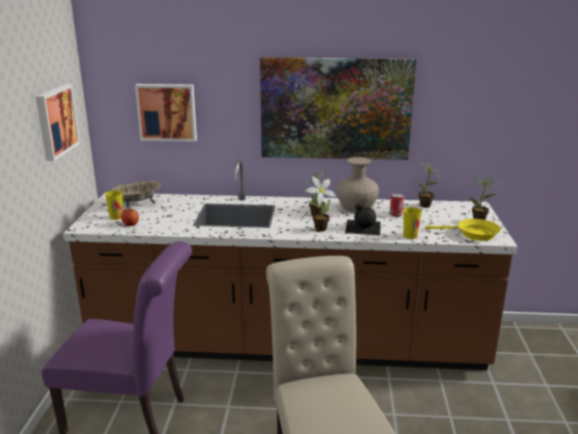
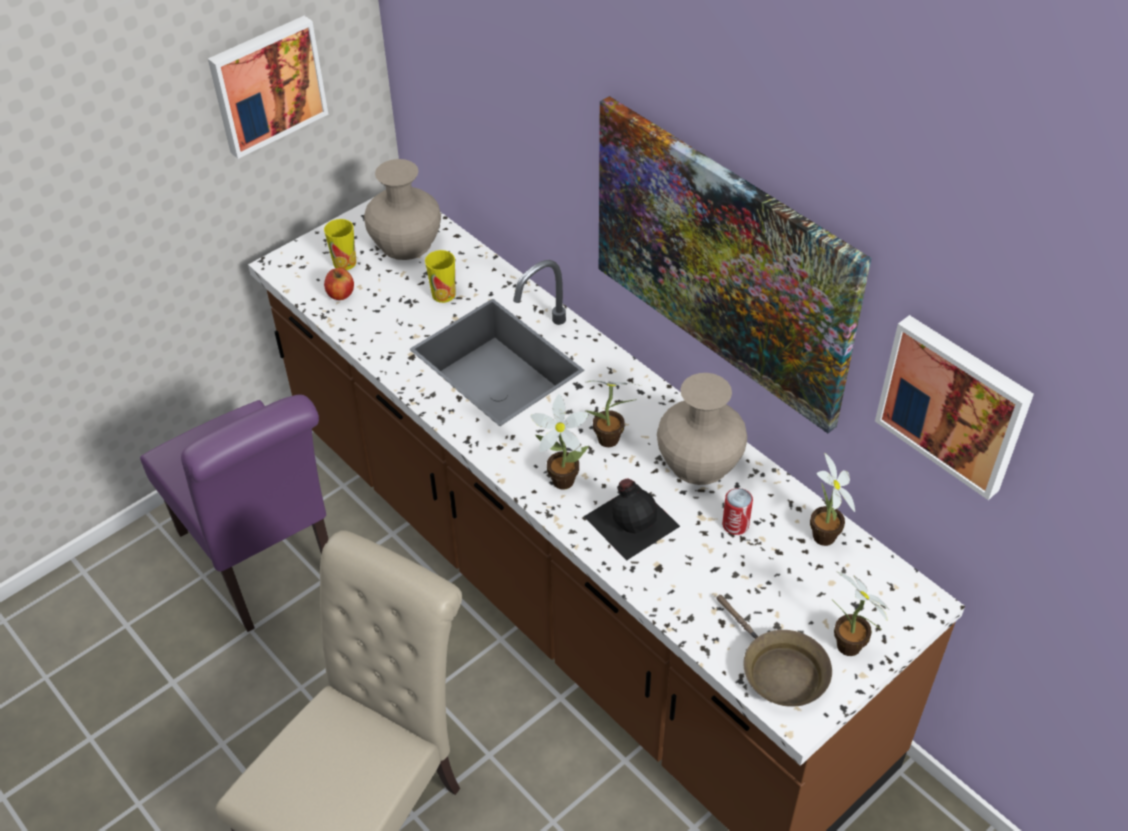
camera: 45 degrees right, 25 degrees up
(137, 204) = (405, 243): beige bowl -> beige vase
(167, 112) = (479, 107): picture -> picture (954, 403)
(410, 236) = (670, 596): cup -> cup (443, 294)
(473, 234) = (779, 670): yellow frying pan -> brown frying pan

